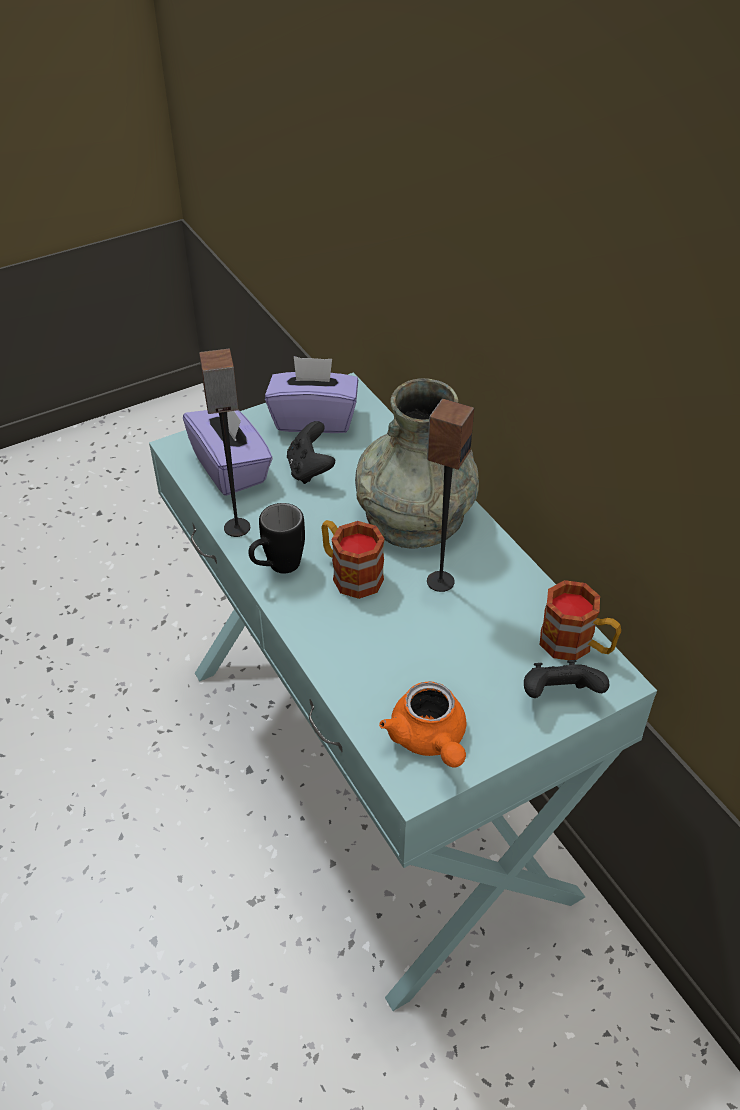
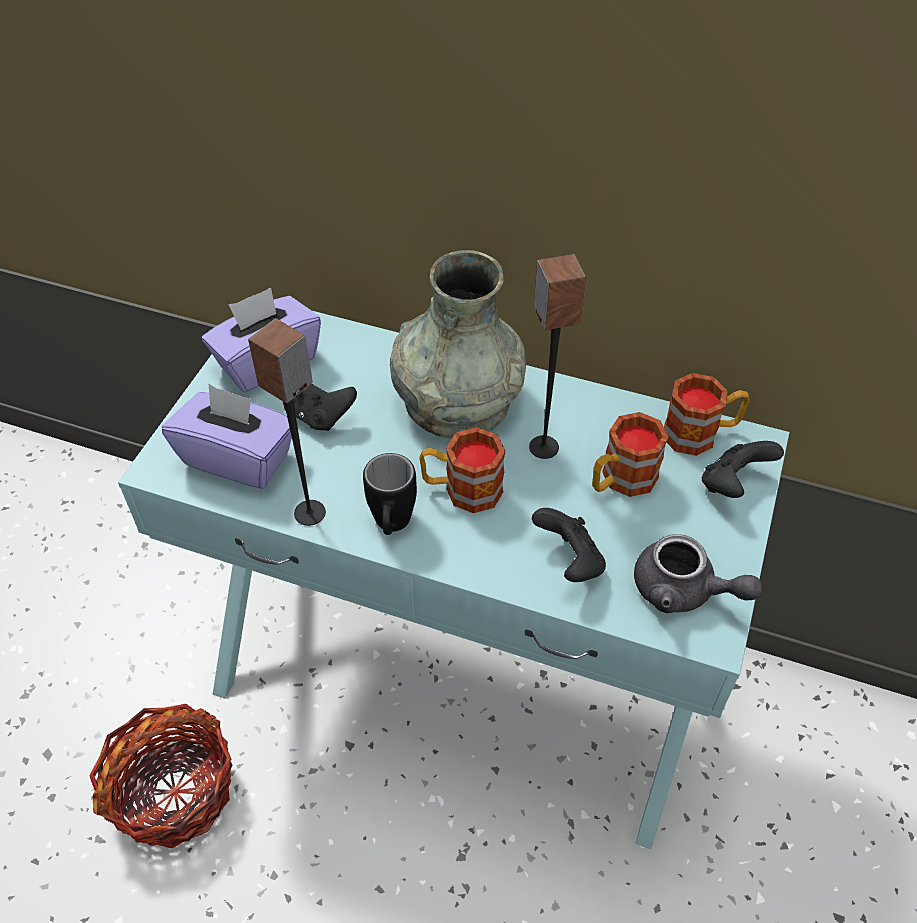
camera: 40 degrees left, 5 degrees up
(117, 717) = (174, 791): none -> basket
(370, 666) = (569, 561): none -> black game controller
(429, 740) = (683, 591): orange teapot -> grey teapot
(472, 638) = (621, 480): none -> mug

